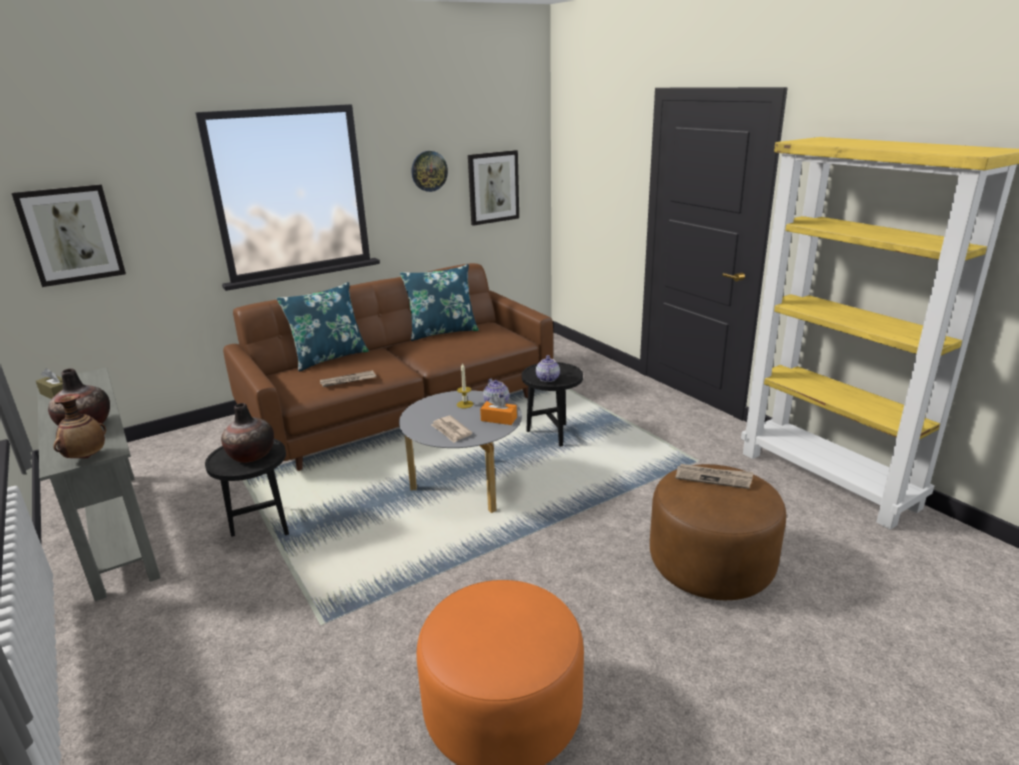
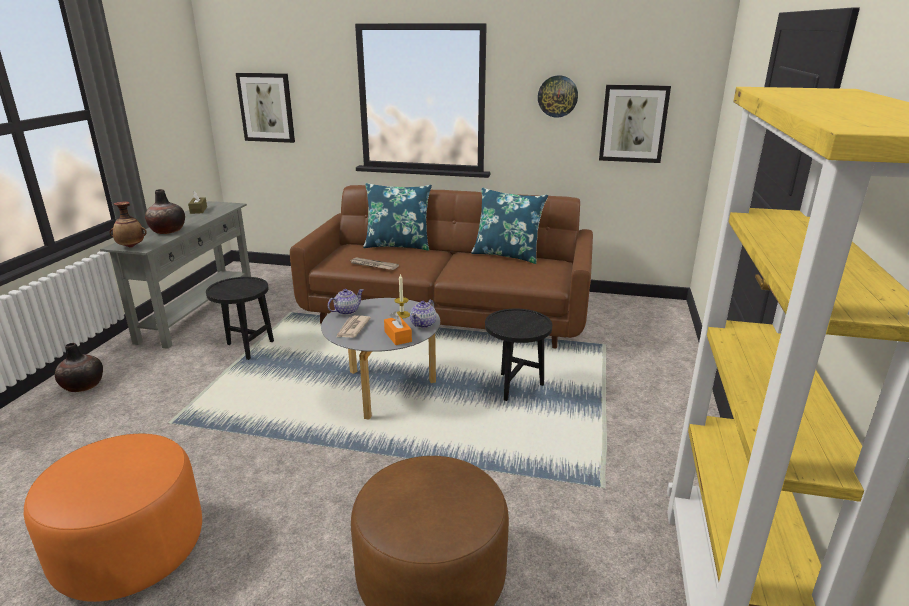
camera: 45 degrees right, 0 degrees up
(251, 455) = (240, 289): vase -> vase (83, 386)
(547, 379) = (504, 324): teapot -> teapot (346, 311)
(713, 478) = (449, 483): newspaper -> none

